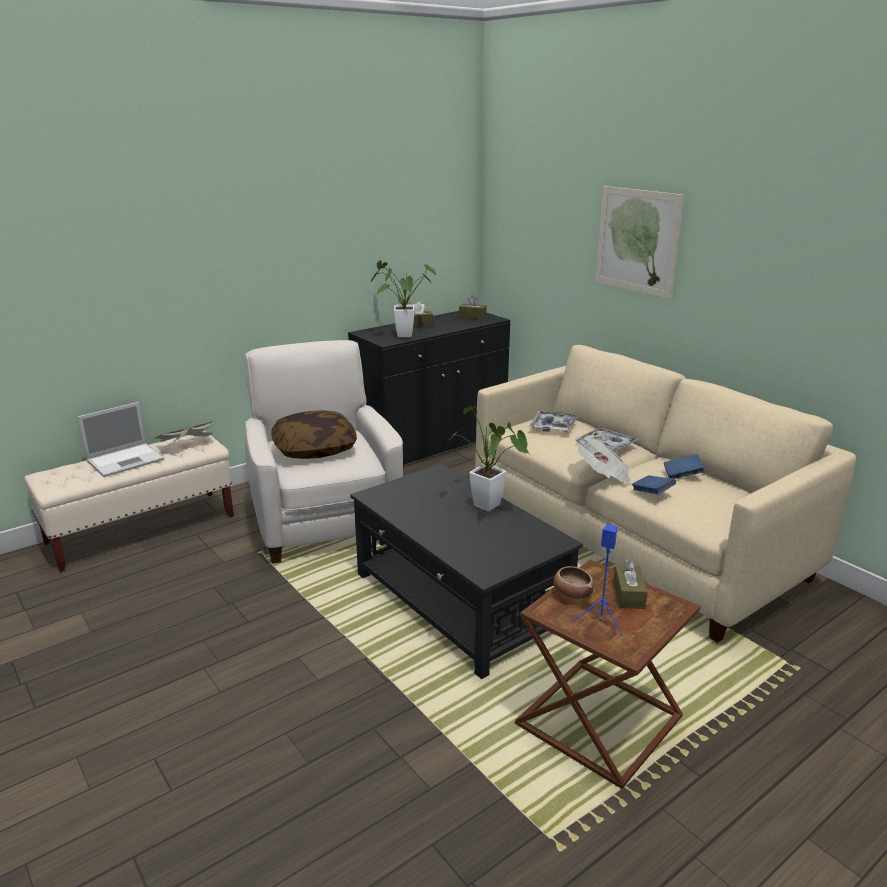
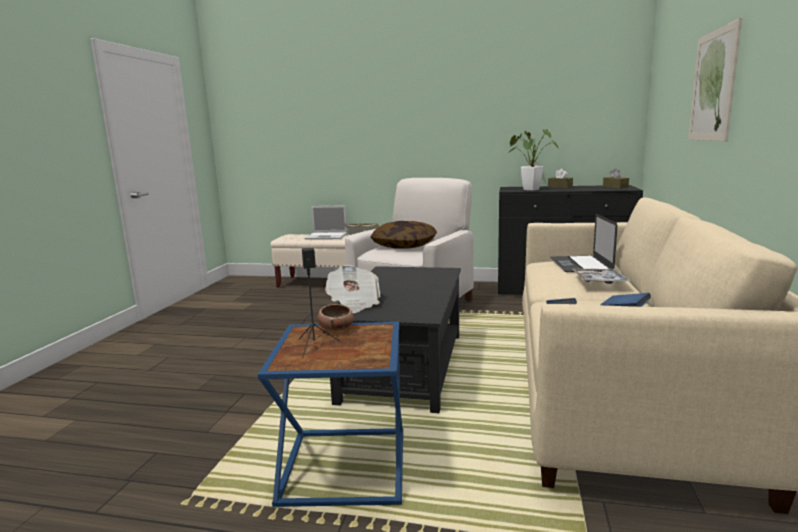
camera: 50 degrees right, 10 degrees down
(491, 507) = (431, 291): potted plant -> none
(553, 426) = (580, 264): tray -> laptop
(599, 723) = (342, 467): brown side table -> blue side table
(601, 620) = (314, 346): blue speaker -> black speaker
(603, 474) = (551, 295): newspaper -> newspaper (354, 303)
(628, 594) = (367, 344): brown tissue box -> none

